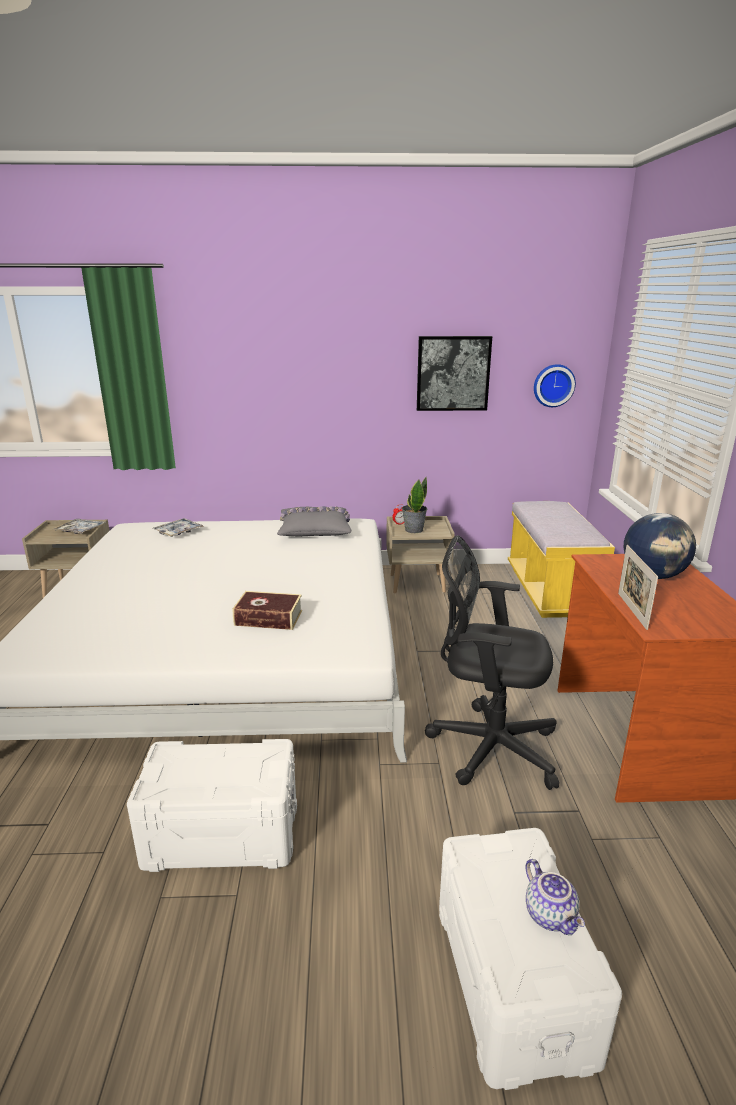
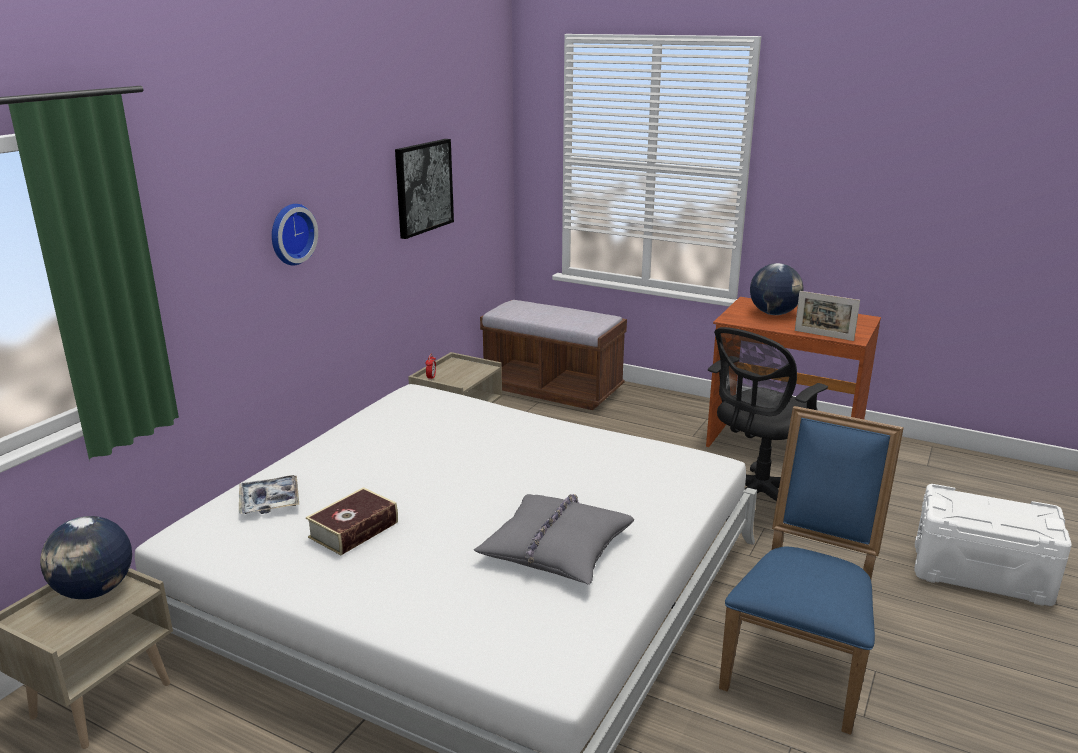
camera: 60 degrees left, 0 degrees up
(80, 530) = (95, 591): tray -> globe
(222, 835) = (800, 664): white storage box -> blue chair
(268, 618) = (607, 491): book -> book (354, 530)
(314, 529) = (405, 416): grey pillow -> grey pillow (556, 548)
(413, 530) = (458, 376): potted plant -> none
(550, 591) = (552, 389): yellow bench -> brown bench
(551, 915) = (1001, 506): teapot -> none
(553, 385) = (487, 182): wall clock -> wall clock (290, 234)

